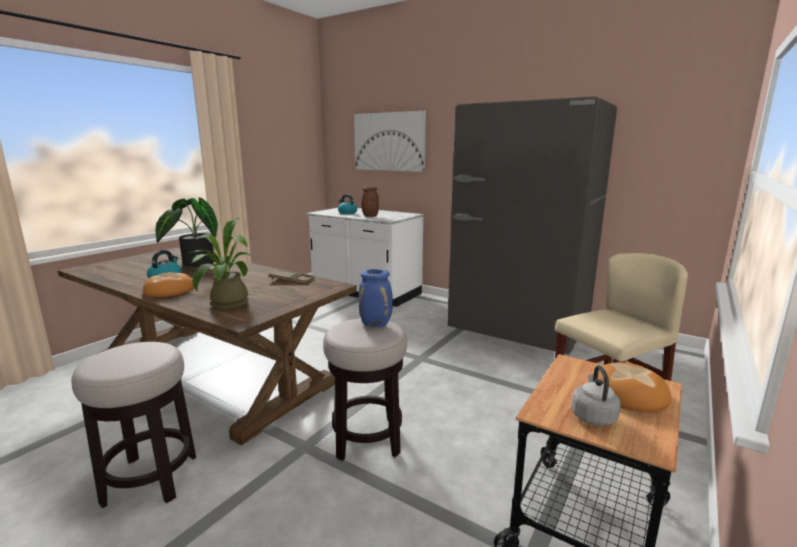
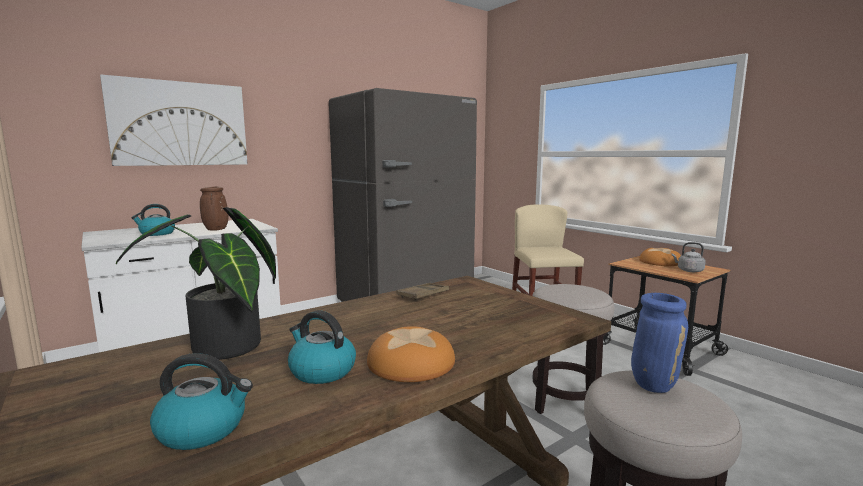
camera: 70 degrees left, 5 degrees down
(120, 274) = (204, 429): none -> kettle
(226, 306) = (516, 326): potted plant -> none
(376, 324) = (563, 287): blue vase -> blue vase (653, 384)

